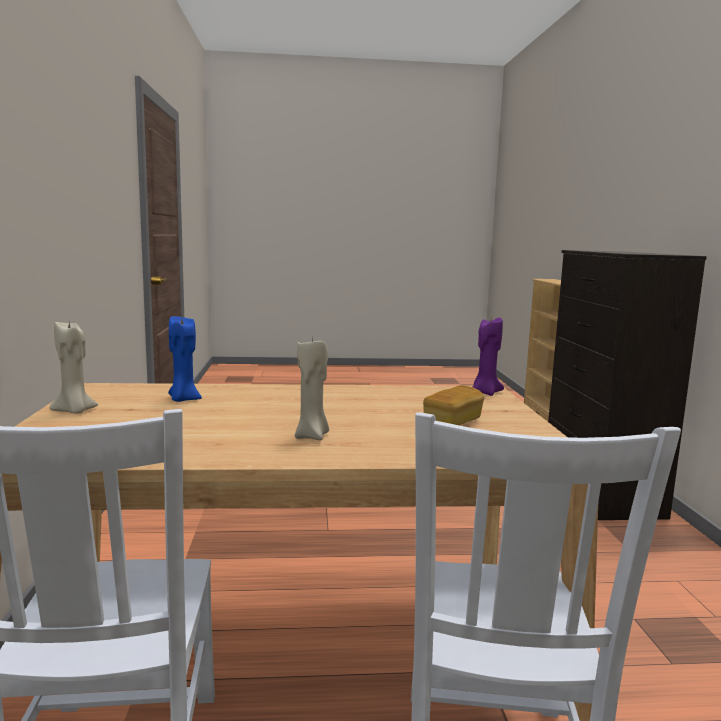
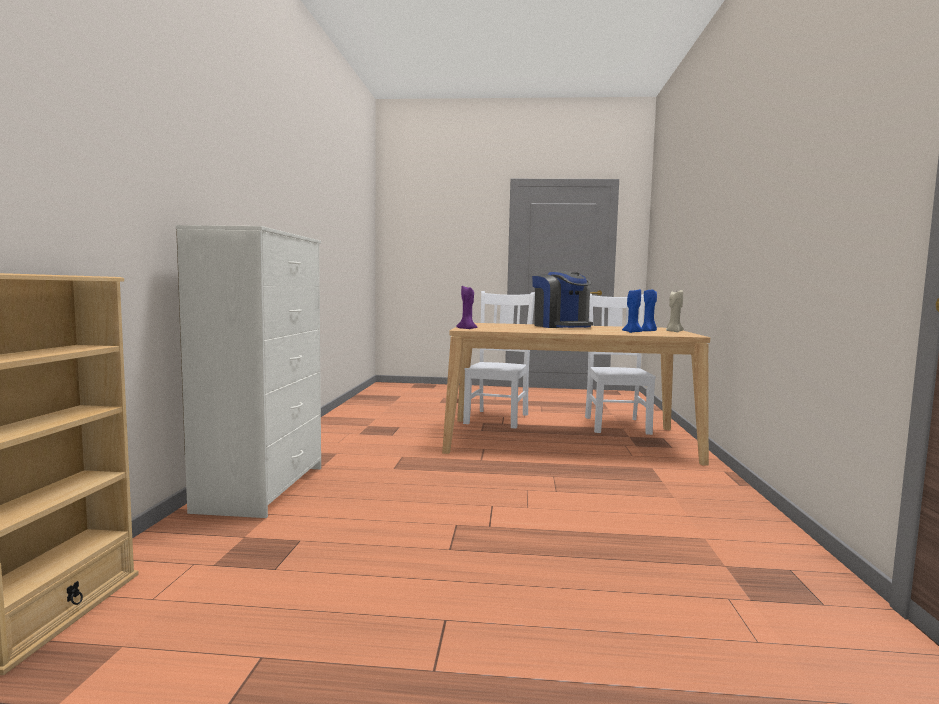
camera: 170 degrees left, 5 degrees down
(132, 410) = (648, 331): none -> blue candle
(312, 436) = (561, 326): beige candle -> coffee machine
(452, 422) = (501, 326): bread -> none
(600, 491) = (264, 488): black dresser -> white dresser

